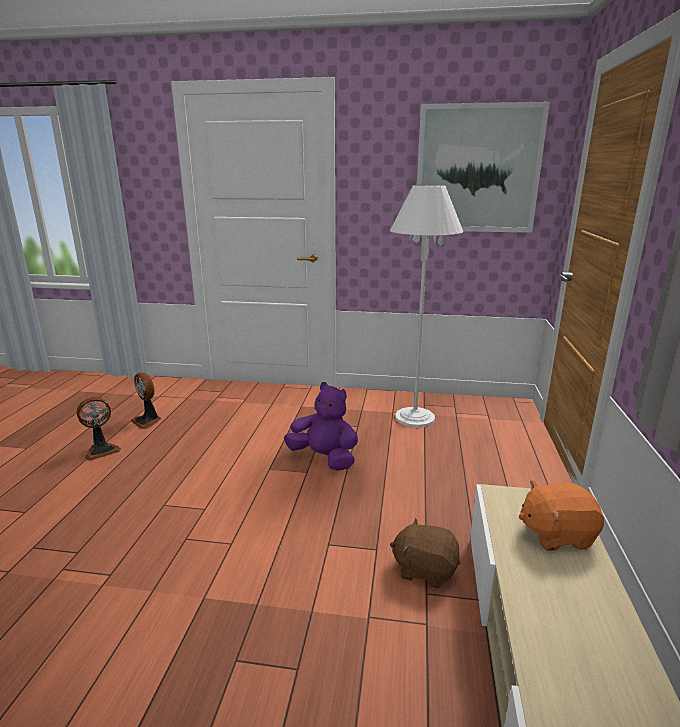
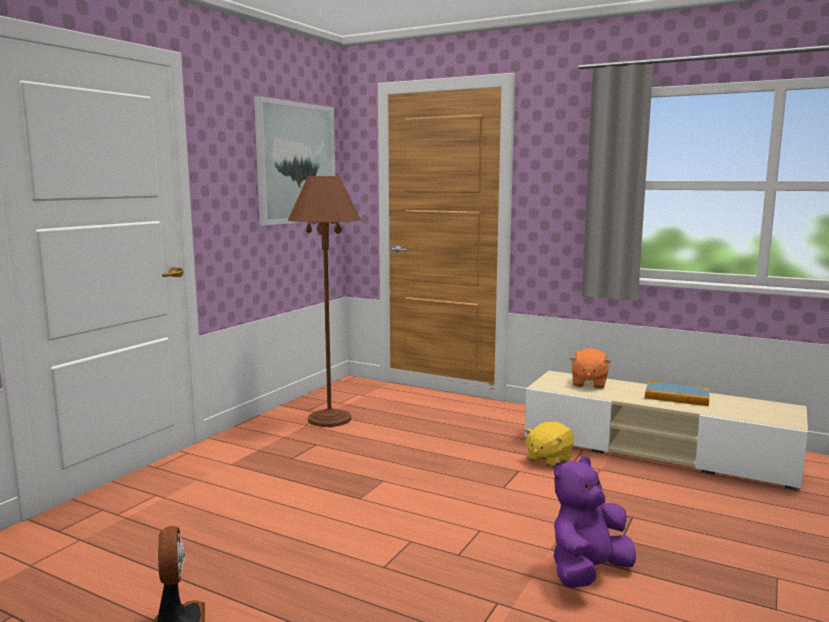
camera: 70 degrees left, 10 degrees down
(147, 421) = (122, 577): fan -> none
(324, 458) = (365, 469): purple plush toy -> purple plush toy (587, 572)
(415, 418) = (329, 419): white floor lamp -> brown floor lamp
(425, 569) = (548, 459): brown plush toy -> yellow plush toy
(592, 649) = (677, 397): none -> book

